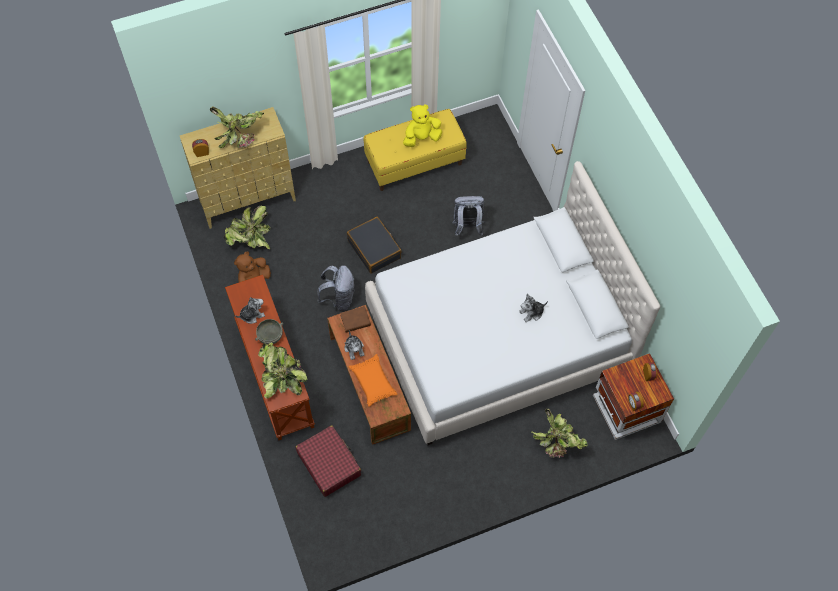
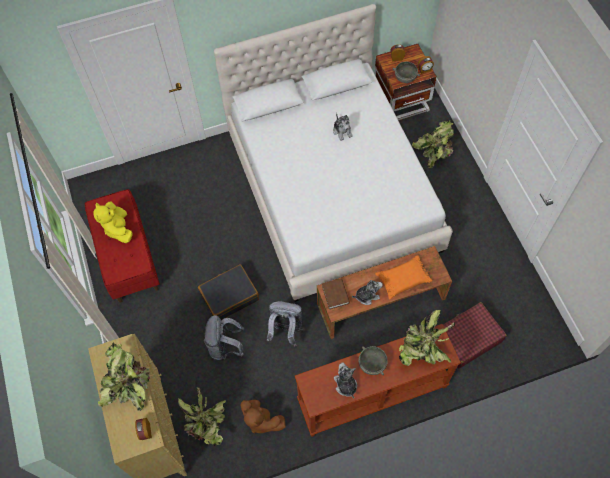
camera: 85 degrees left, 0 degrees up
(414, 163) = (128, 256): yellow bench -> red bench
(467, 227) = (211, 211): grey backpack -> grey backpack (225, 347)
(619, 383) = (405, 78): none -> grey bowl

